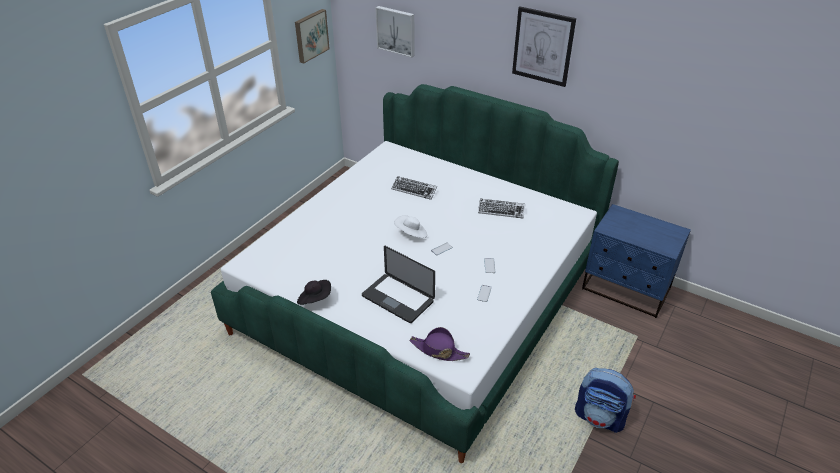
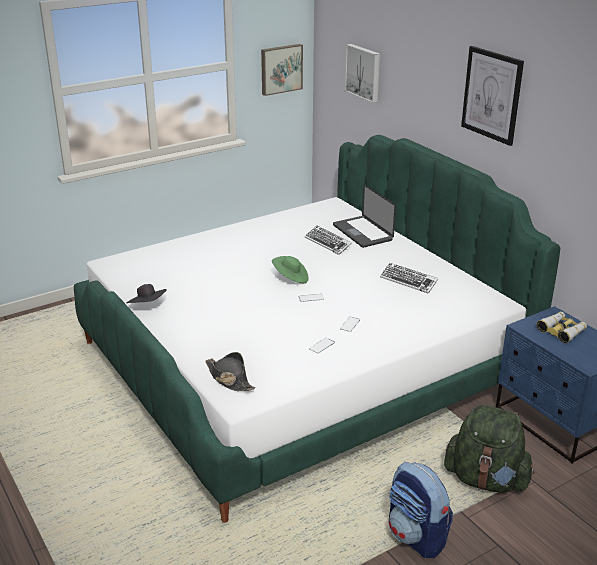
camera: 25 degrees right, 10 degrees down
(397, 299) = (227, 326): laptop -> laptop (362, 233)
(411, 234) = (290, 278): white hat -> green hat
(438, 350) = (229, 379): purple hat -> black hat
(613, 351) = (486, 480): none -> green backpack
(632, 225) = (561, 331): none -> binoculars

